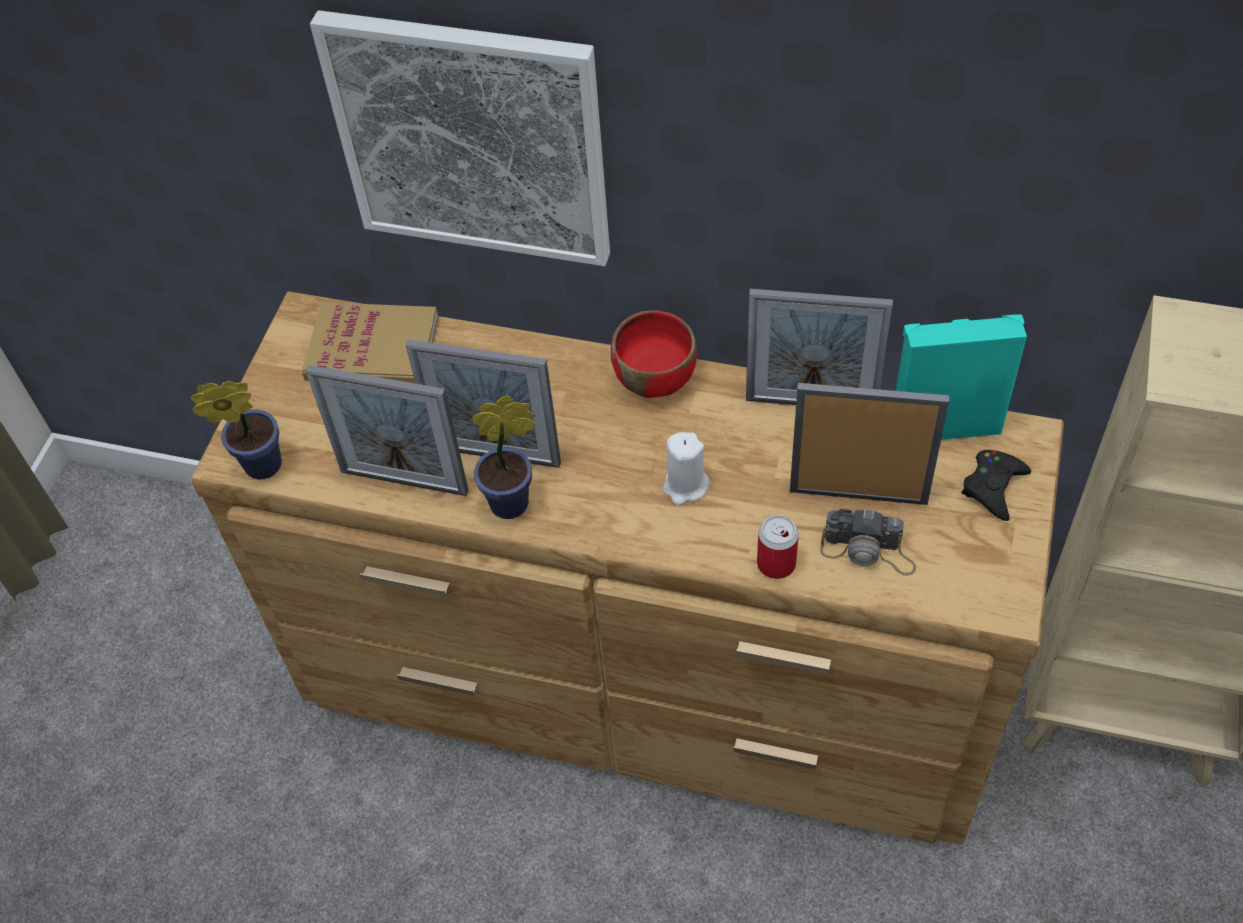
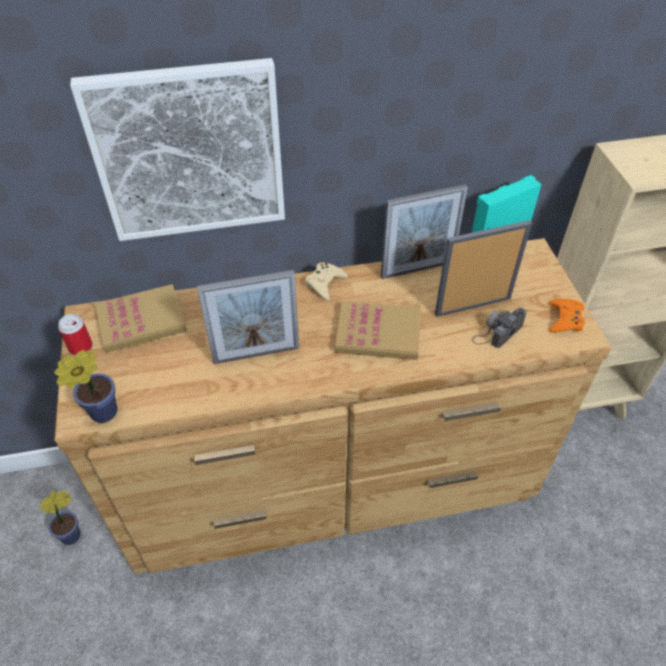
camera: 30 degrees left, 5 degrees down
(404, 481) = (206, 389): picture frame -> none
(515, 502) = (284, 376): potted plant -> potted plant (73, 534)
(655, 378) = (325, 283): red bowl -> beige game controller
(685, 486) = (378, 333): white candle -> book
(776, 563) = (454, 356): can -> can (80, 347)
(868, 551) = (497, 332): camera -> camera turned 150 degrees clockwise
(992, 571) = (565, 319): none -> orange game controller
(993, 487) = (536, 279): black game controller -> none

